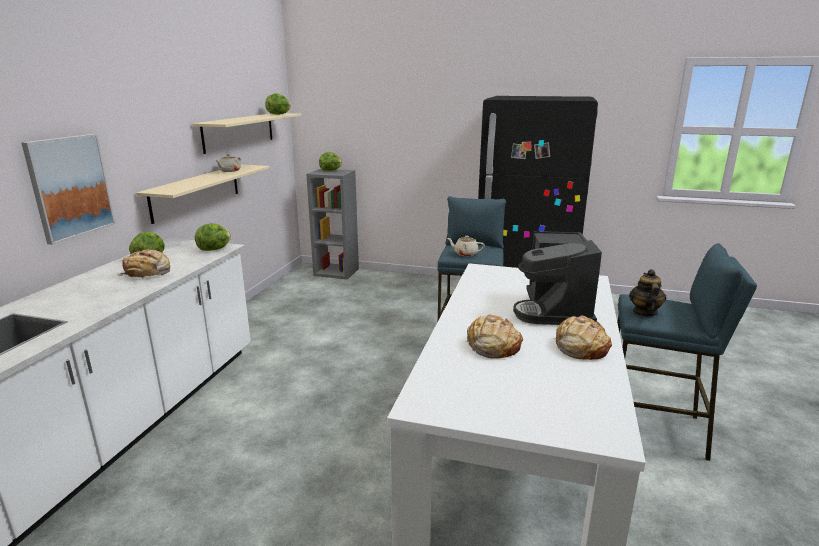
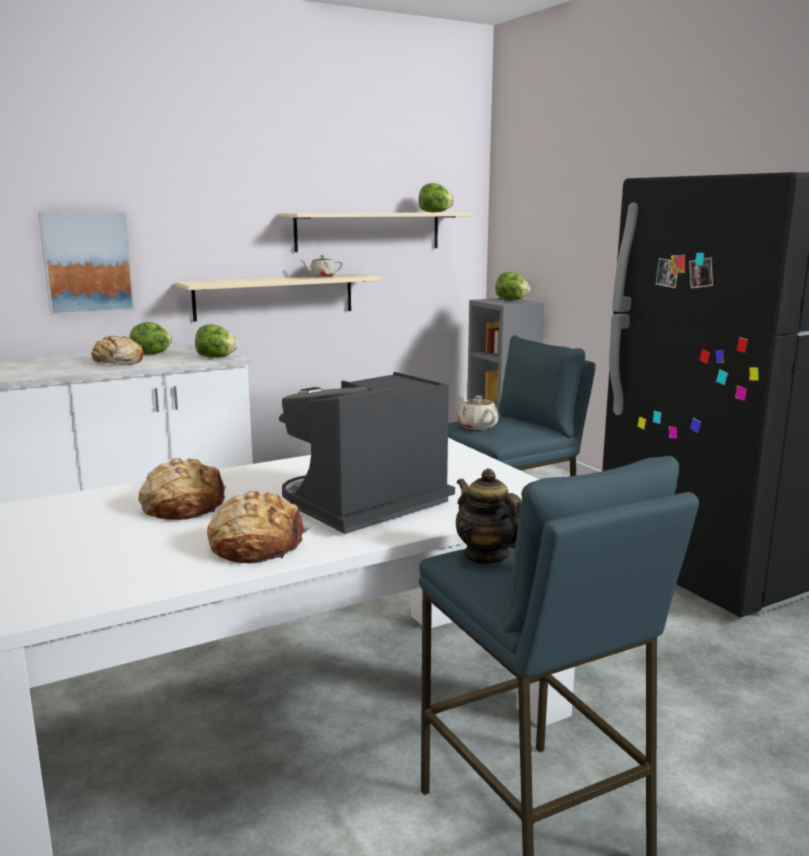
camera: 45 degrees right, 5 degrees down
(644, 312) = (486, 555): teapot -> teapot turned 90 degrees counterclockwise

